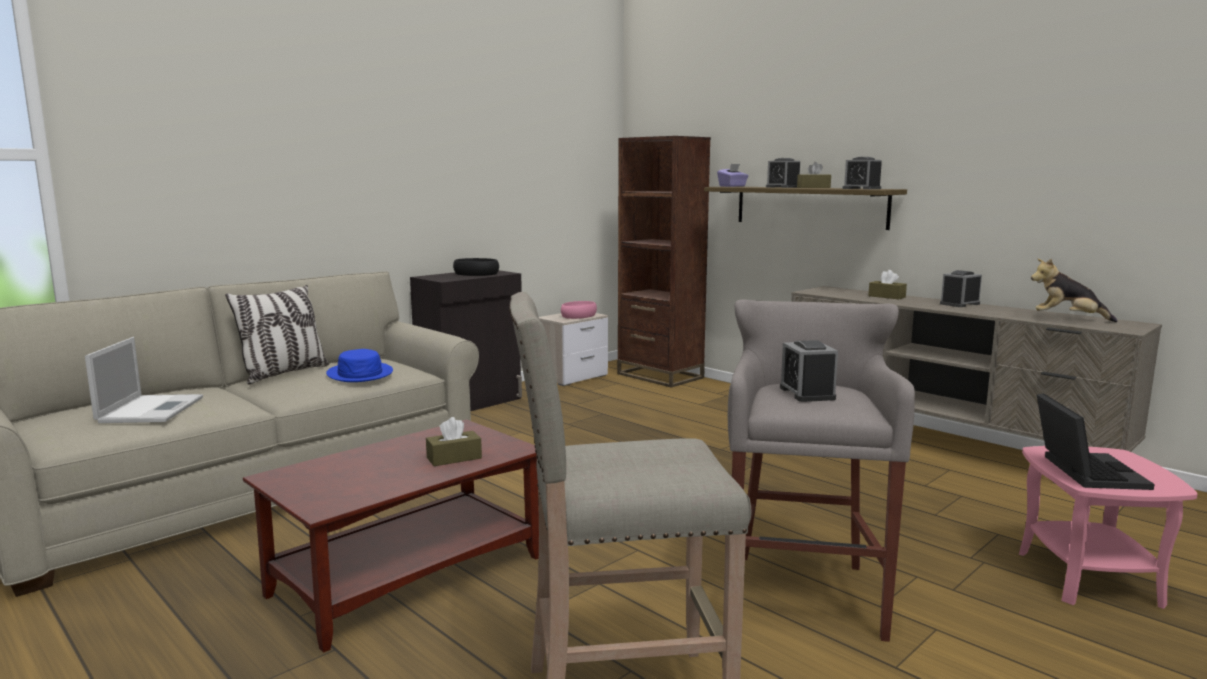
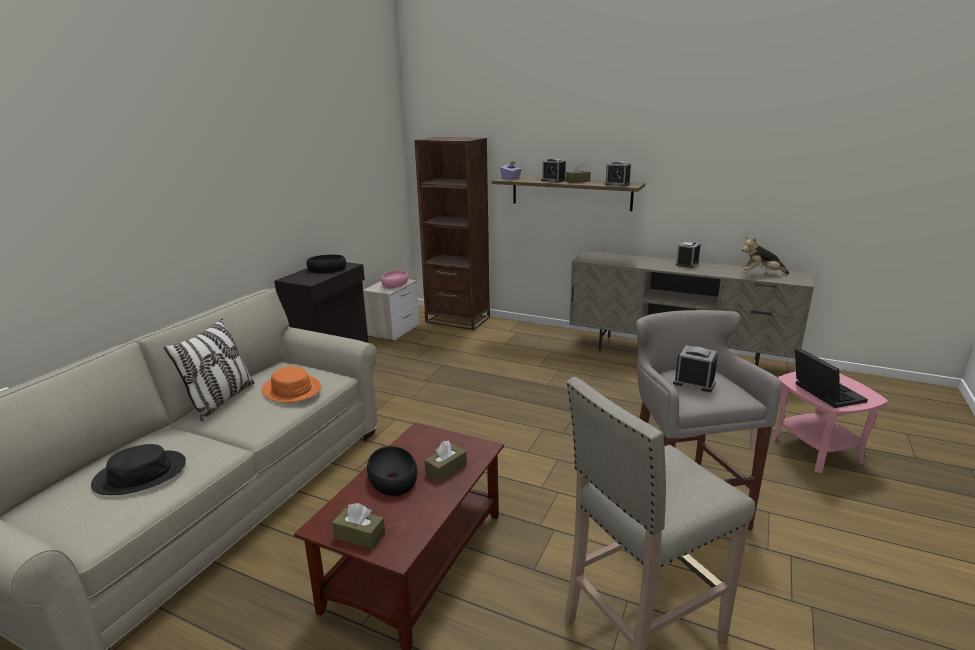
camera: 20 degrees left, 10 degrees up
(152, 409) = (140, 474): laptop -> black hat
(360, 374) = (292, 389): blue hat -> orange hat
(387, 455) = (392, 478): none -> black bowl
(807, 393) = (694, 383): alarm clock -> alarm clock turned 150 degrees clockwise
(886, 296) = (636, 260): brown tissue box -> brown tissue box (359, 535)

